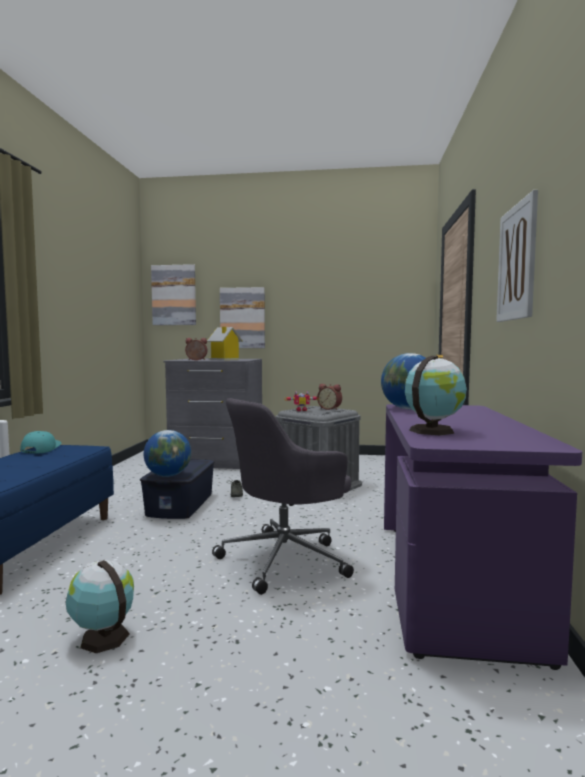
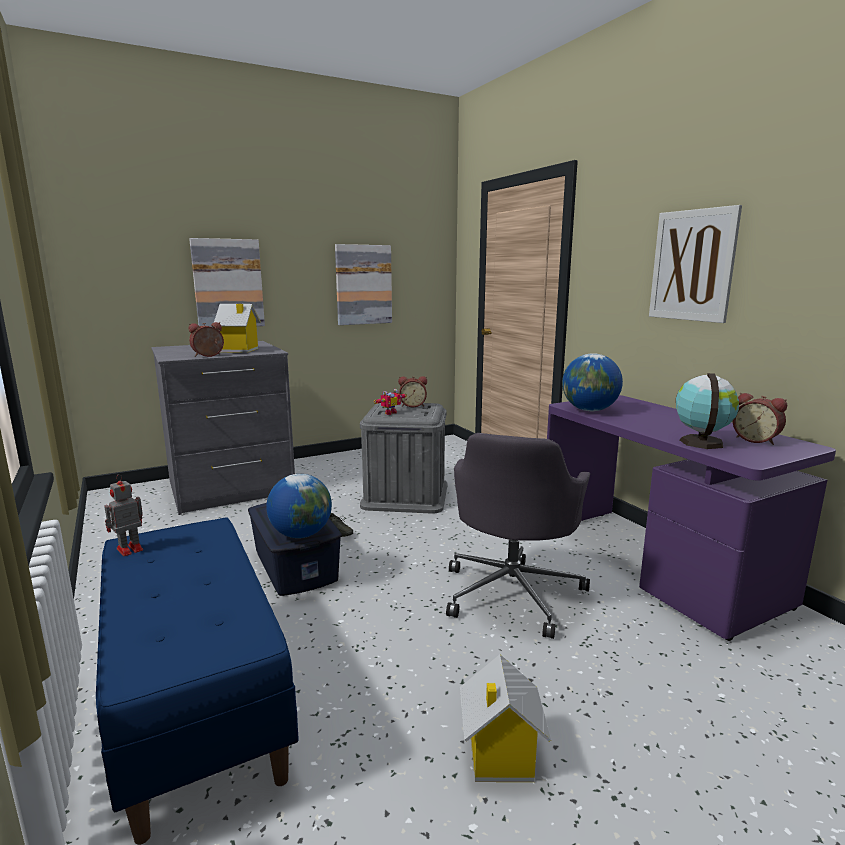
camera: 35 degrees left, 10 degrees up
(40, 449) = (128, 550): turquoise cap -> toy robot
(102, 637) = (499, 755): globe -> toy house
(174, 295) = (108, 247): picture -> picture (363, 285)
(503, 436) = (756, 440): none -> alarm clock

